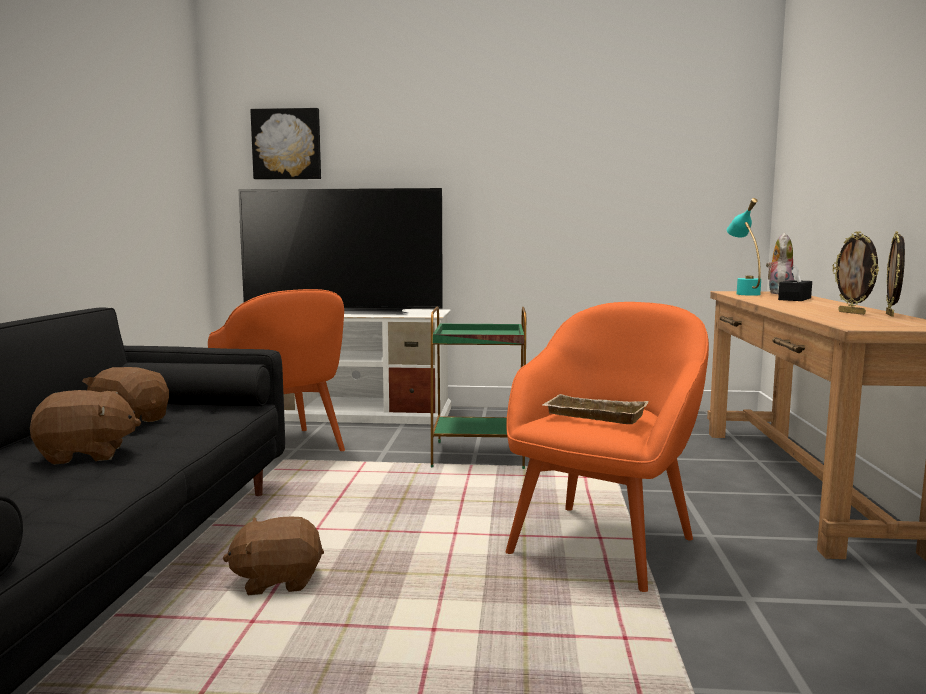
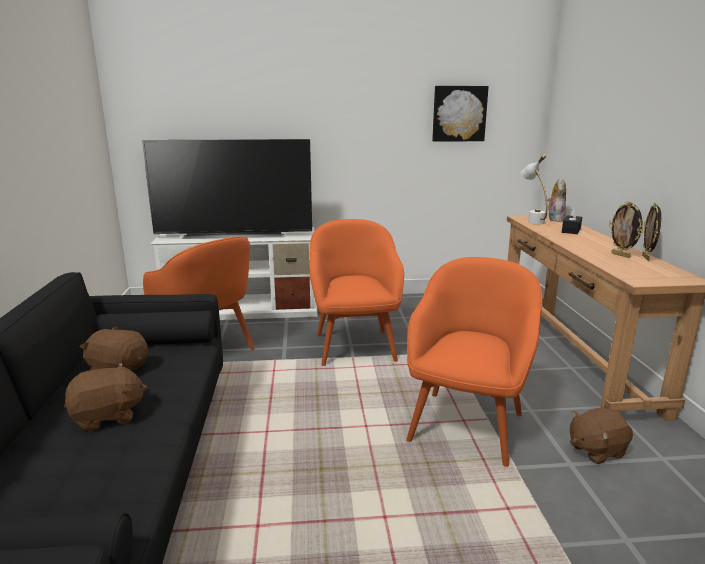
camera: 10 degrees left, 10 degrees up
(277, 581) = (259, 484): brown plush toy -> brown plush toy (596, 450)
(287, 144) = (176, 97): picture -> picture (459, 113)
(480, 455) = (354, 346): green side table -> orange armchair
(592, 416) = (467, 350): beige tray -> none
(743, 293) = (532, 221): turquoise table lamp -> white table lamp

